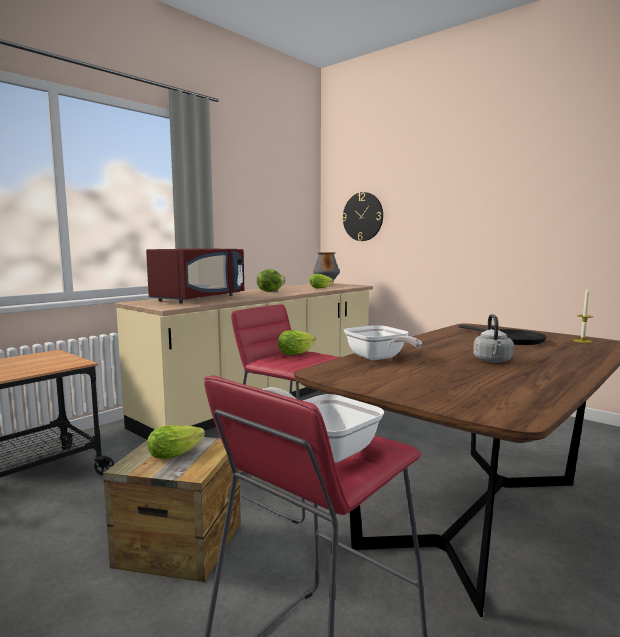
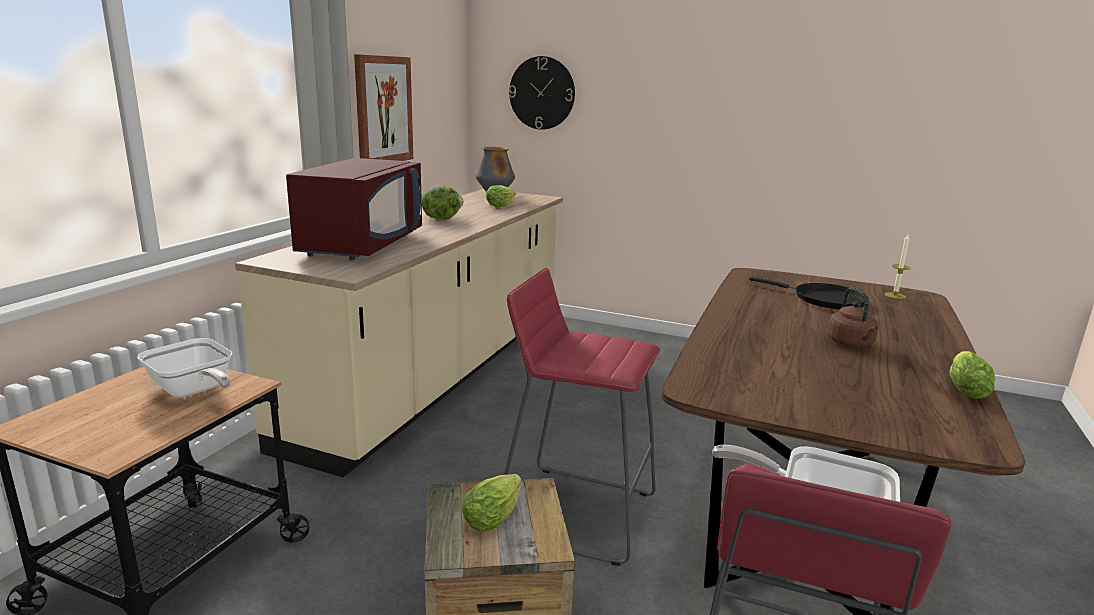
camera: 20 degrees left, 10 degrees up
(245, 226) = (383, 110): none -> picture
(298, 353) = (583, 339): lettuce -> lettuce (965, 388)
(378, 358) = (727, 352): frying pan -> frying pan (193, 391)
(493, 361) = (851, 344): grey kettle -> brown kettle

